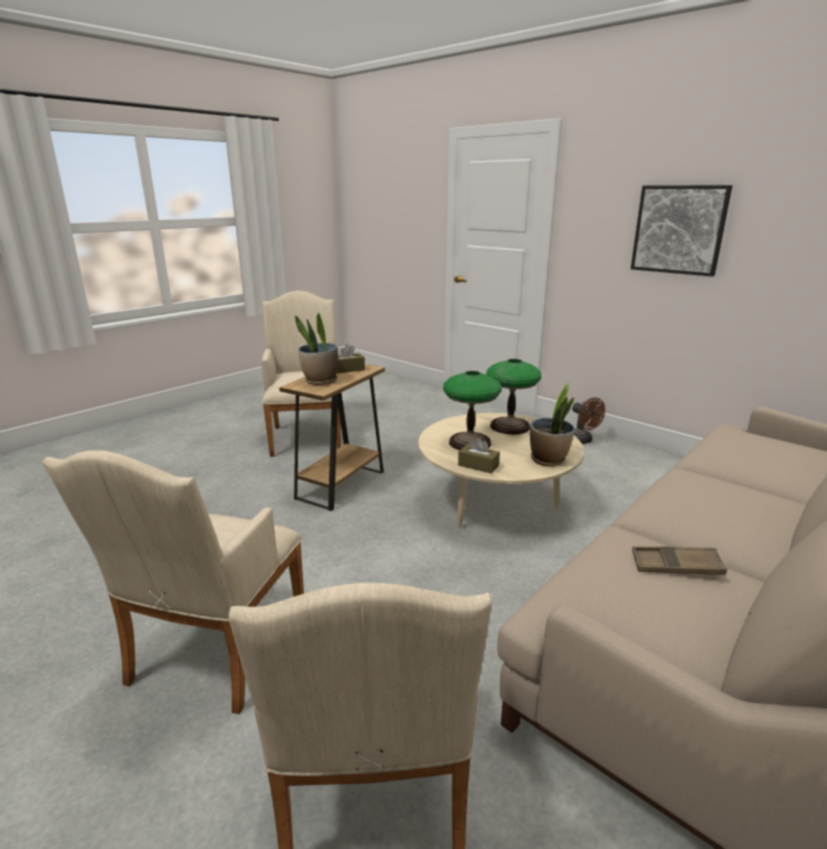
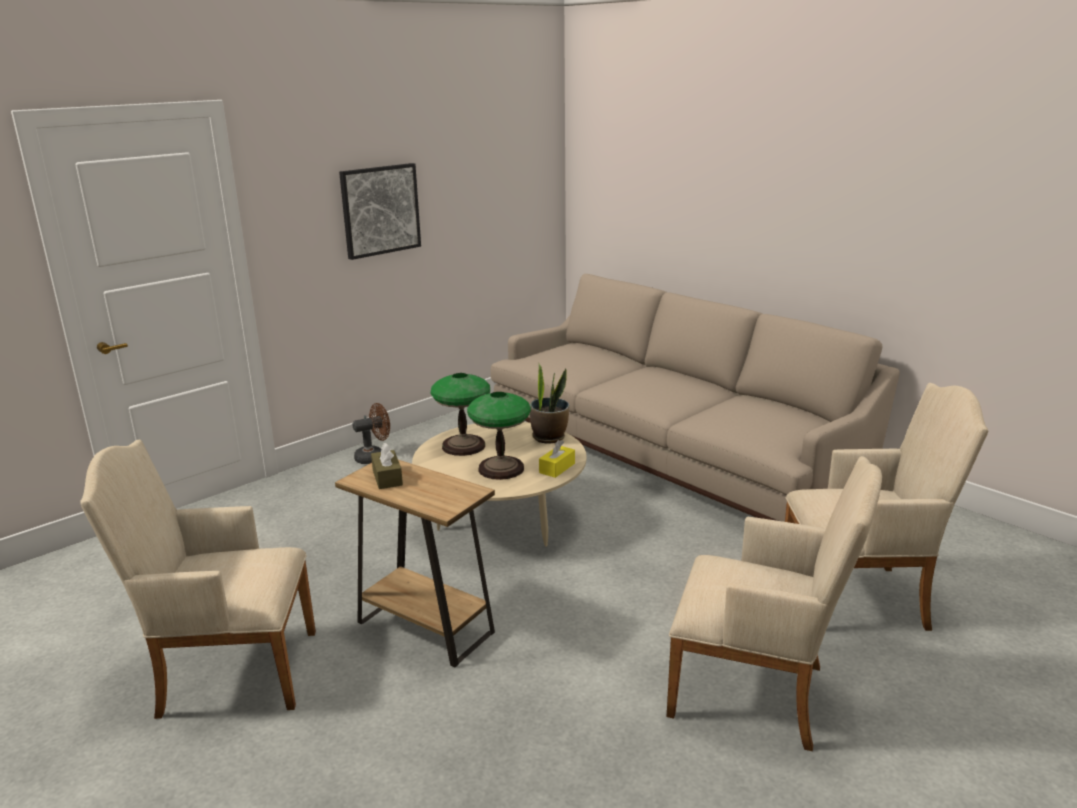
camera: 85 degrees left, 0 degrees up
(320, 381) = (433, 493): potted plant -> none
(478, 465) = (557, 468): brown tissue box -> yellow tissue box
(676, 566) = (733, 411): brown tray -> none

